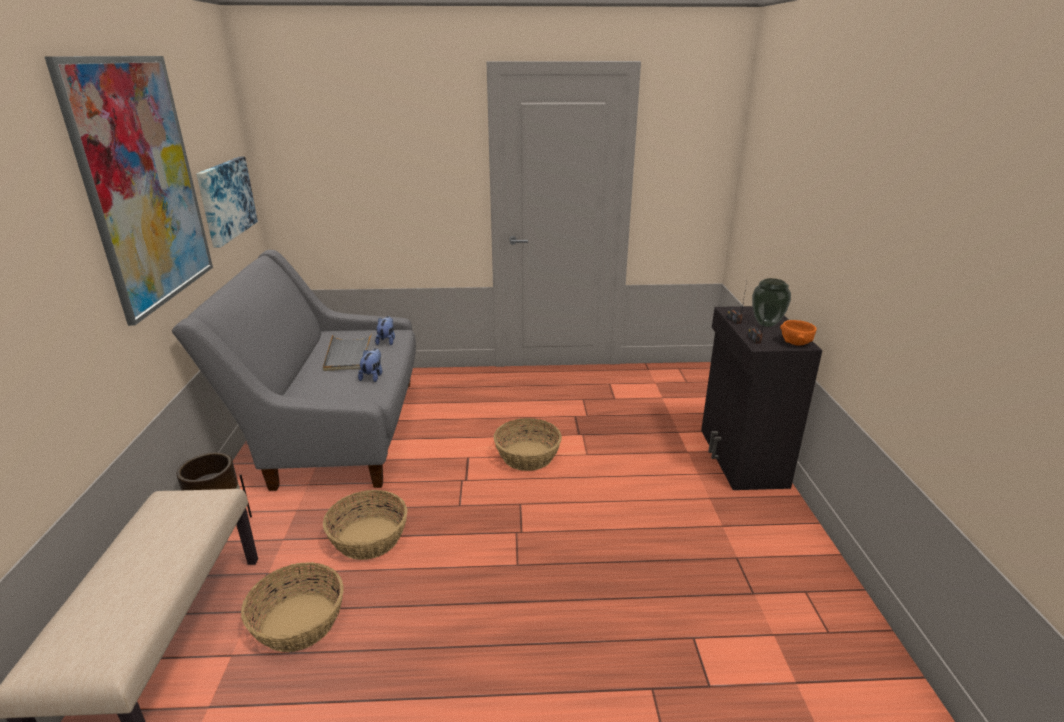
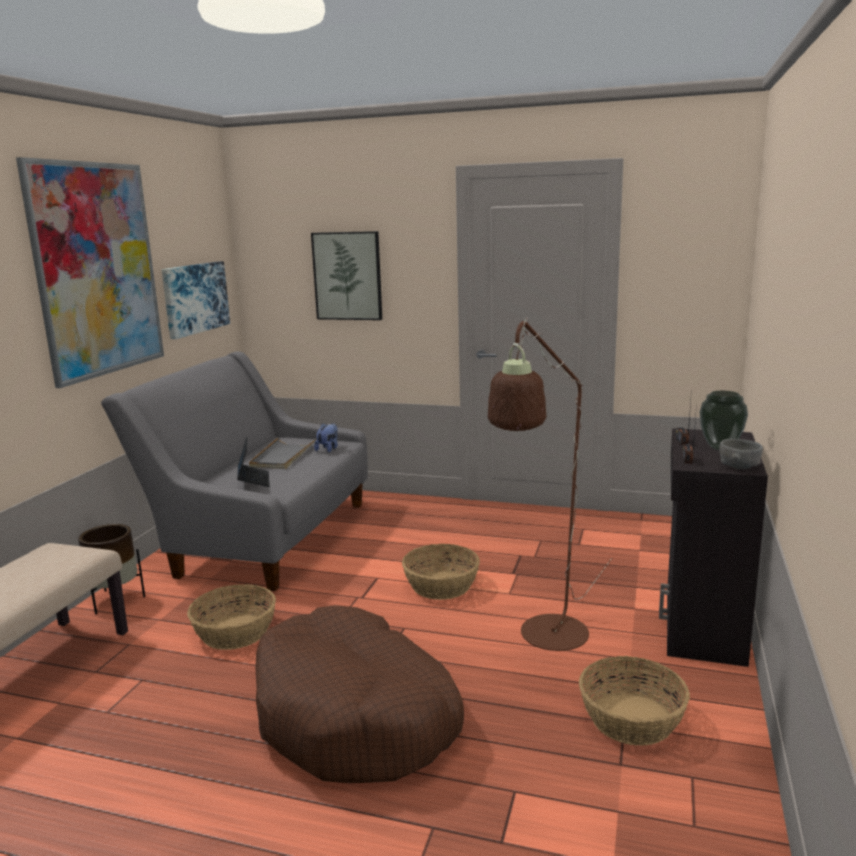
camera: 20 degrees right, 10 degrees down
(298, 622) = (129, 688): basket -> basket (630, 719)
(338, 386) = (253, 480): none -> laptop
(373, 376) = (291, 476): plush toy -> none
(378, 169) = (348, 276): none -> picture
(530, 600) = (356, 716): none -> brown dog bed
(641, 494) = (548, 641): none -> brown floor lamp
(795, 343) = (739, 467): orange bowl -> grey bowl

